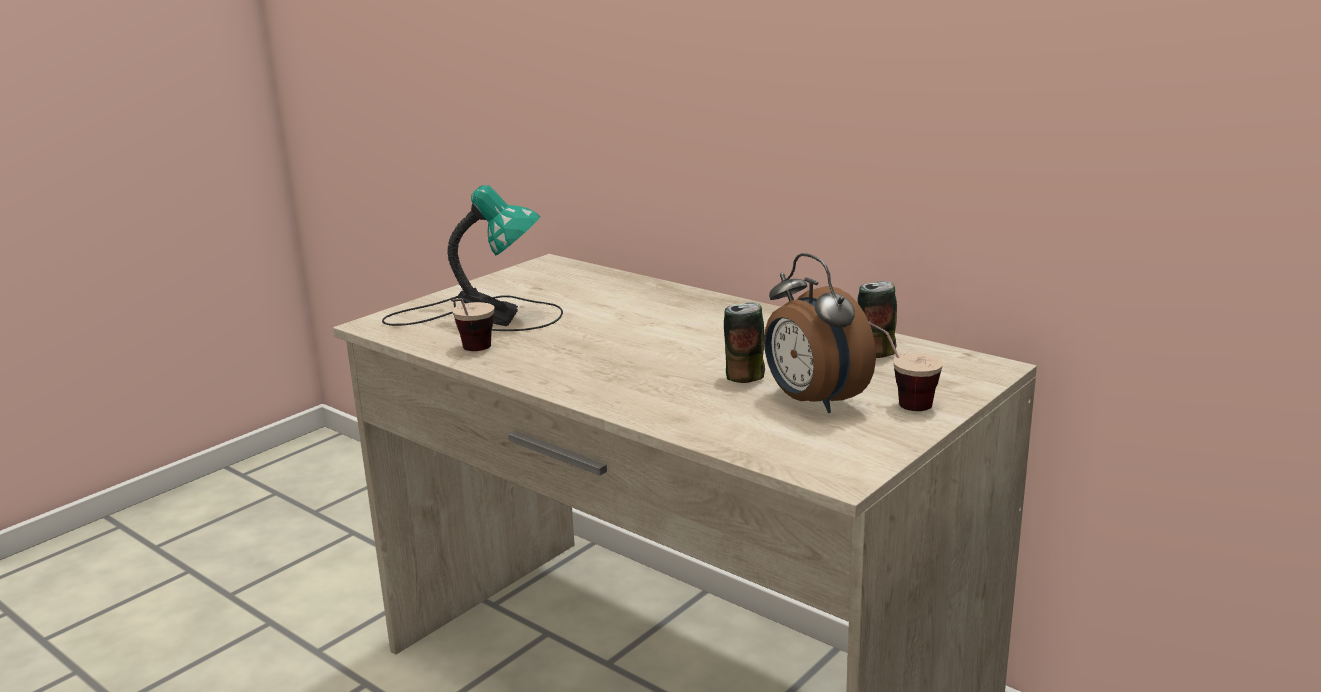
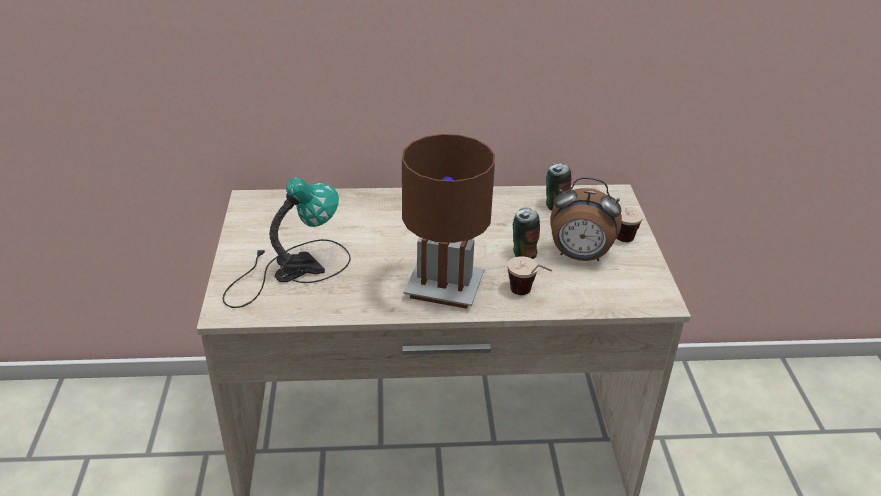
camera: 45 degrees left, 15 degrees up
(471, 353) = (343, 306): cup -> cup (528, 296)
(593, 374) = (444, 288): none -> brown table lamp

